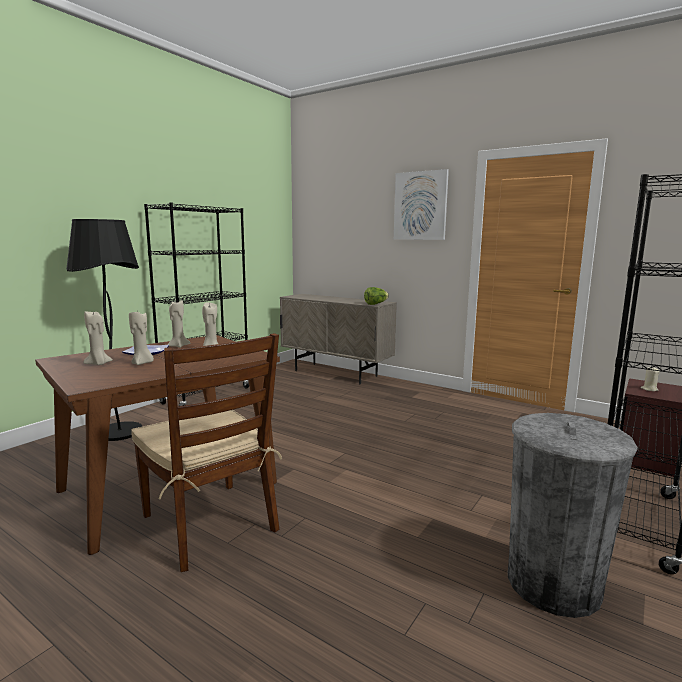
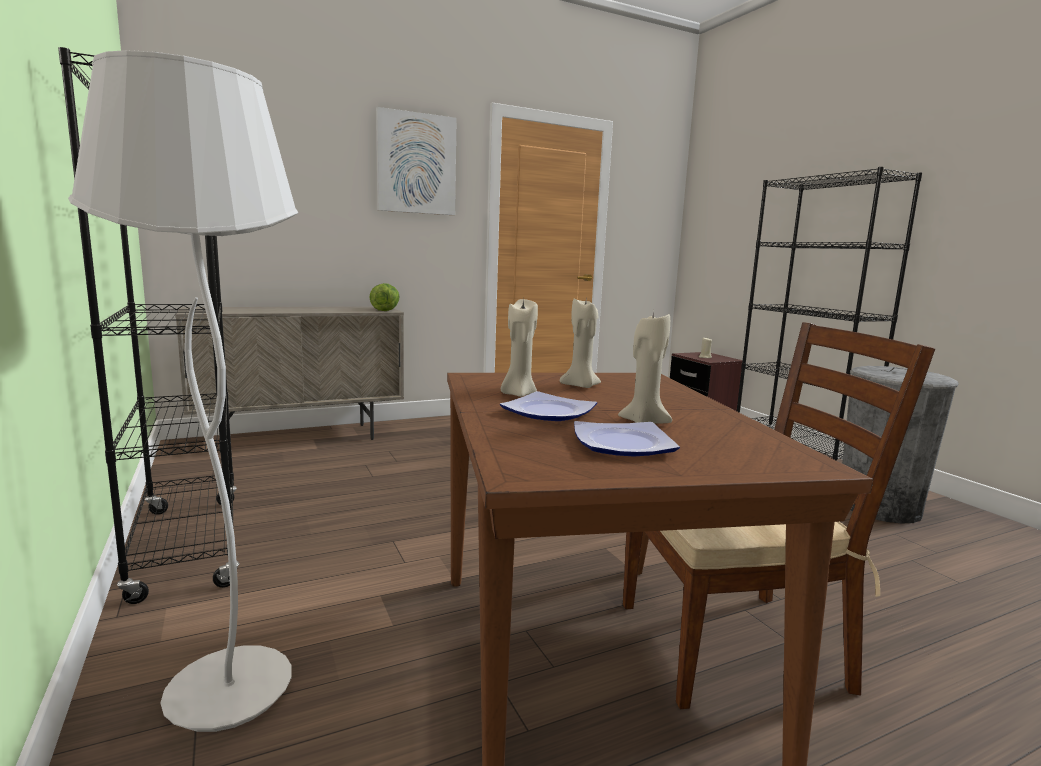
camera: 60 degrees left, 0 degrees up
(98, 364) = (621, 445): beige candle -> plate
(119, 433) = (228, 693): black floor lamp -> white floor lamp

